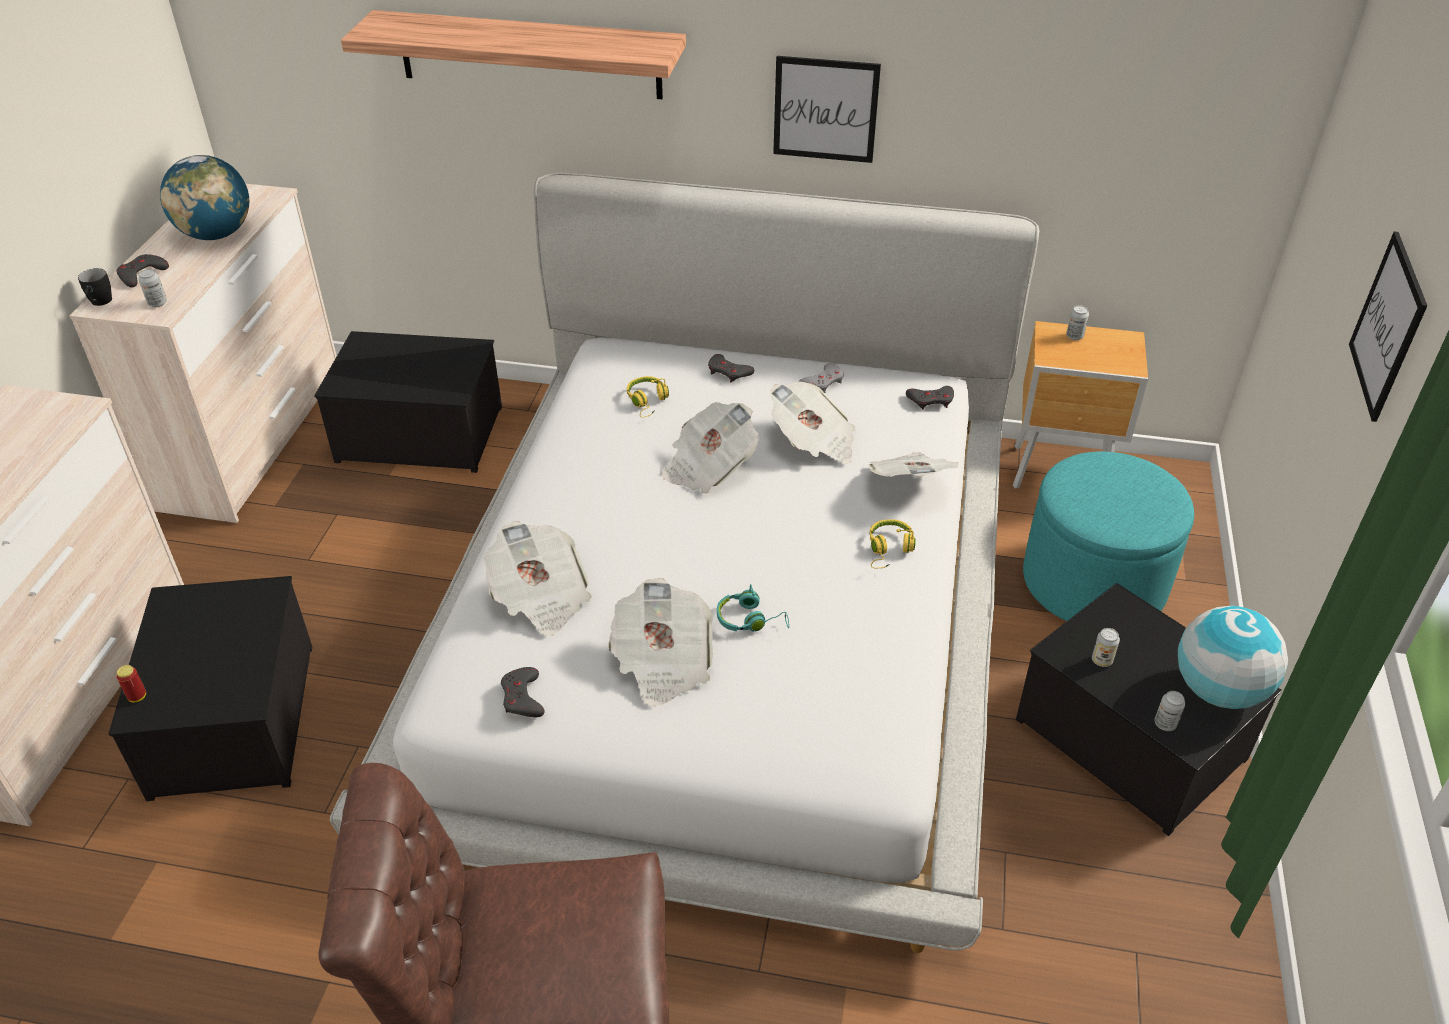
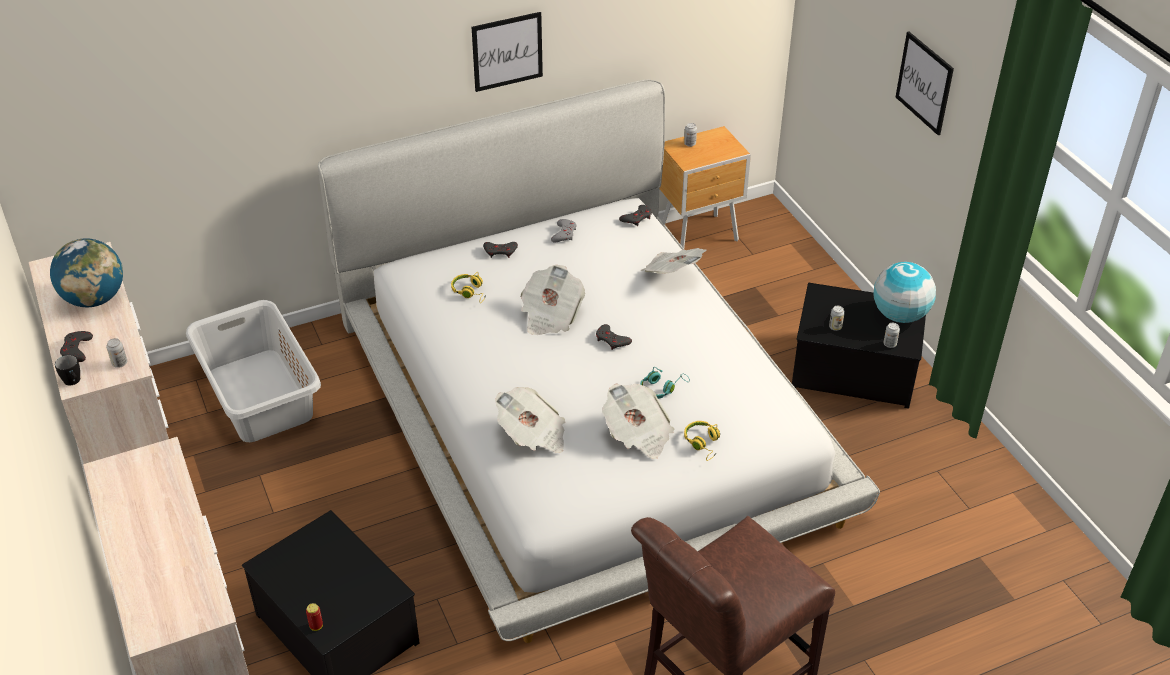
camera: 35 degrees left, 0 degrees up
(418, 435) = (259, 396): storage box -> grey laundry basket
(522, 697) = (581, 491): grey game controller -> grey game controller (612, 340)
(529, 55) = (291, 79): shelf -> none
(813, 442) = (596, 273): newspaper -> none
(889, 550) = (696, 315): yellow headphones -> yellow headphones (703, 443)
(1093, 582) = (768, 293): turquoise ottoman -> none

